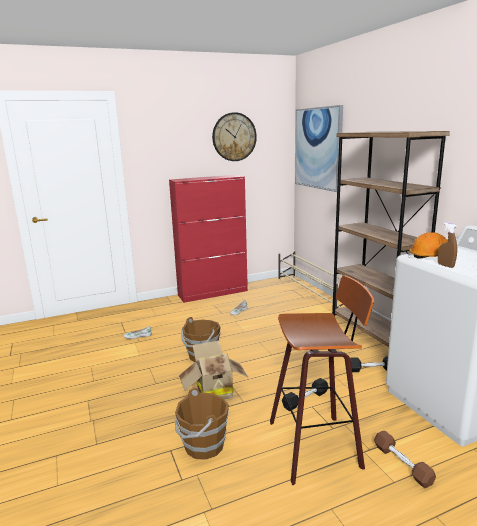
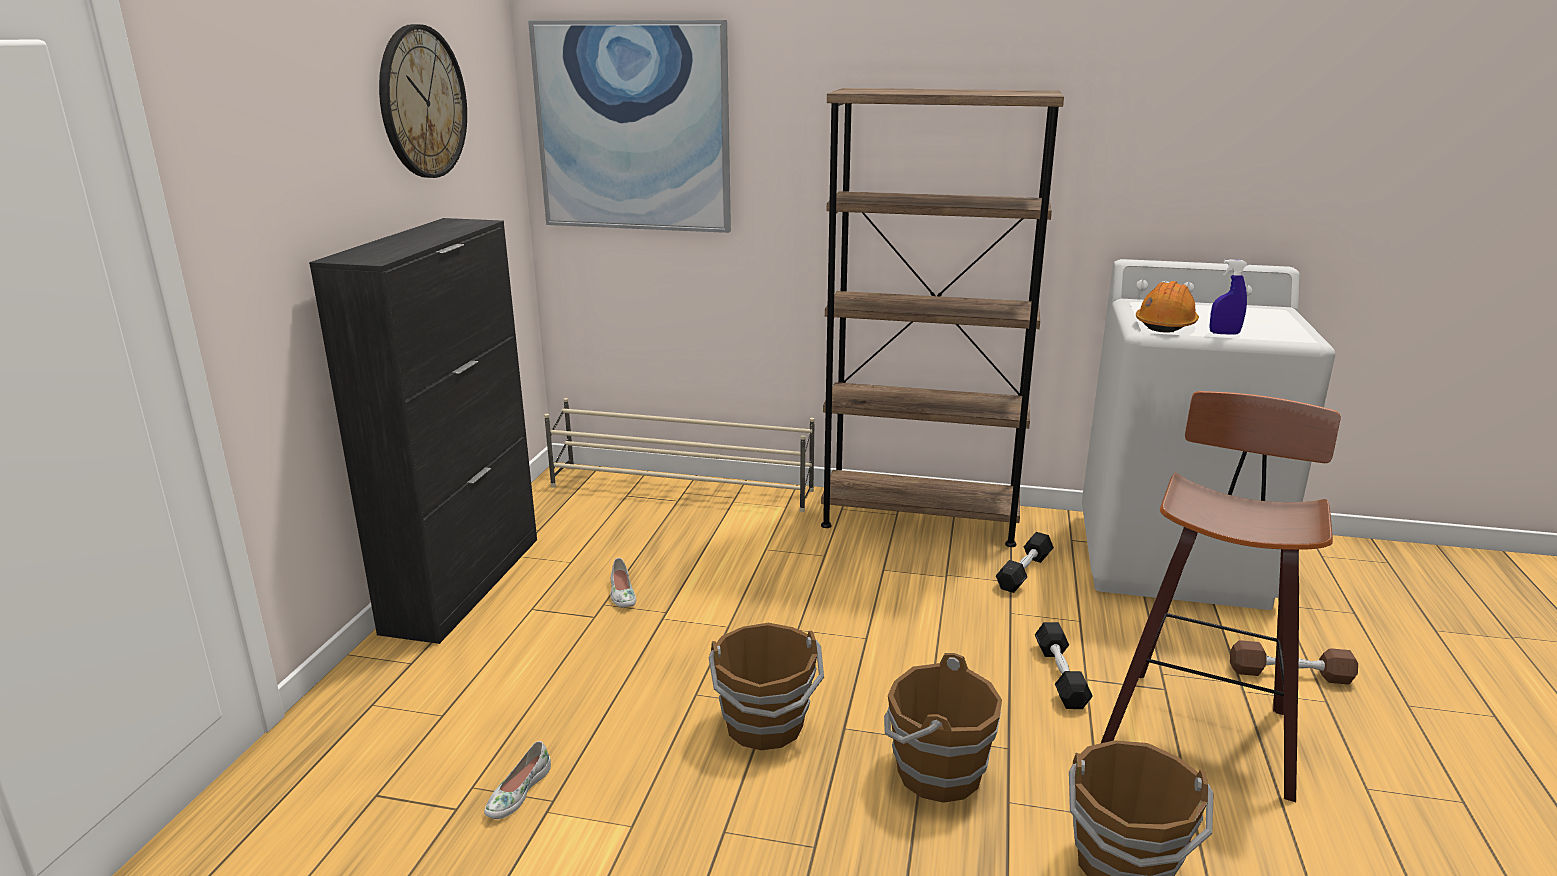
camera: 55 degrees left, 5 degrees up
(212, 392) = (936, 772): cardboard box -> brown bucket
(213, 293) = (465, 583): red cabinet -> black cabinet
(445, 265) = (1224, 333): brown spray bottle -> blue spray bottle

